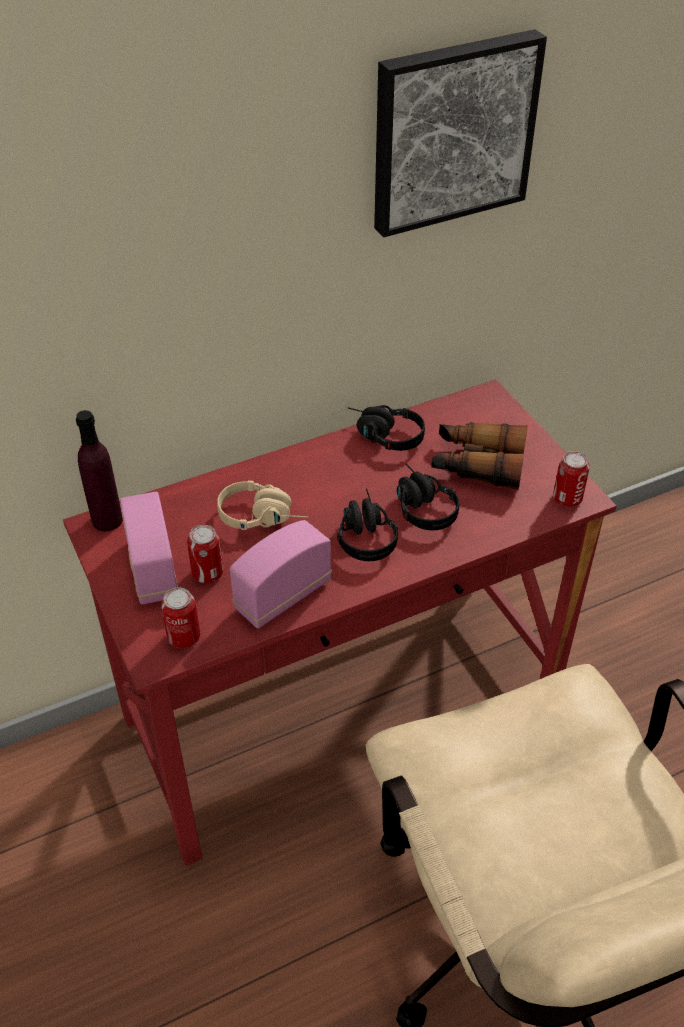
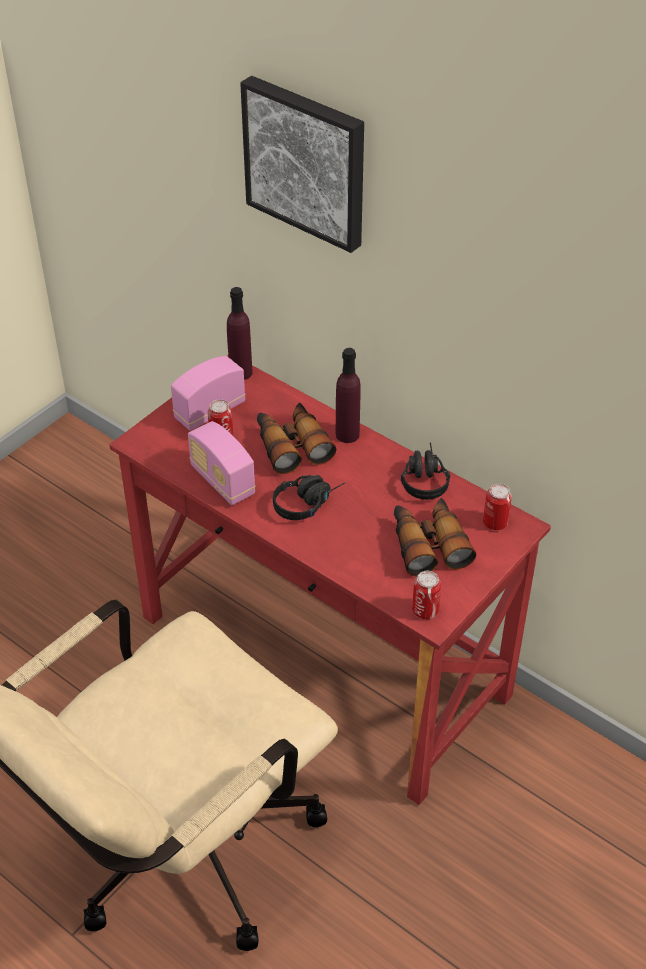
camera: 65 degrees right, 0 degrees up
(184, 637) = (160, 448): can -> can (495, 523)
(264, 516) = (292, 445): beige headphones -> binoculars
(279, 468) = (347, 434): none -> purple bottle
(283, 595) = (222, 481): radio -> radio turned 150 degrees counterclockwise
(420, 506) = (357, 524): black headphones -> none
(451, 131) = (532, 286): picture -> picture (307, 161)

